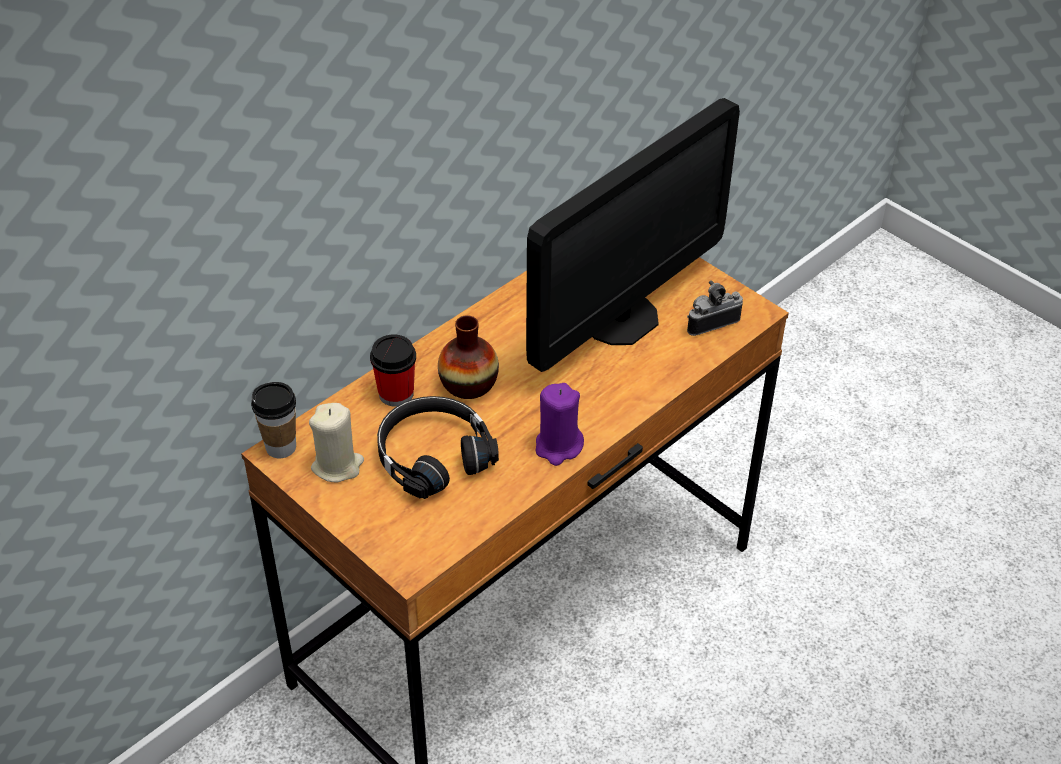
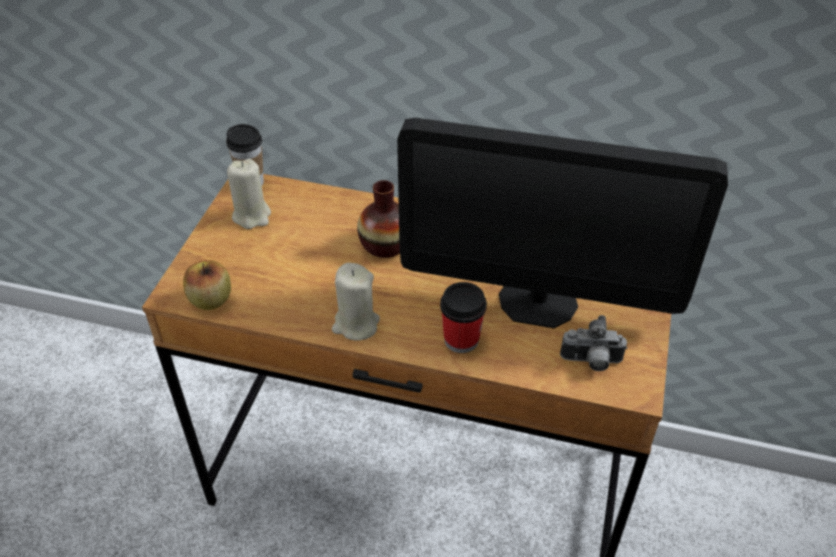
camera: 60 degrees right, 0 degrees up
(396, 394) = (345, 212): cup -> cup (461, 340)
(433, 455) = (295, 258): black headphones -> none
(441, 540) = (210, 300): none -> apple
(558, 446) = (355, 324): purple candle -> beige candle
(710, 322) = (591, 362): camera -> camera turned 150 degrees clockwise

